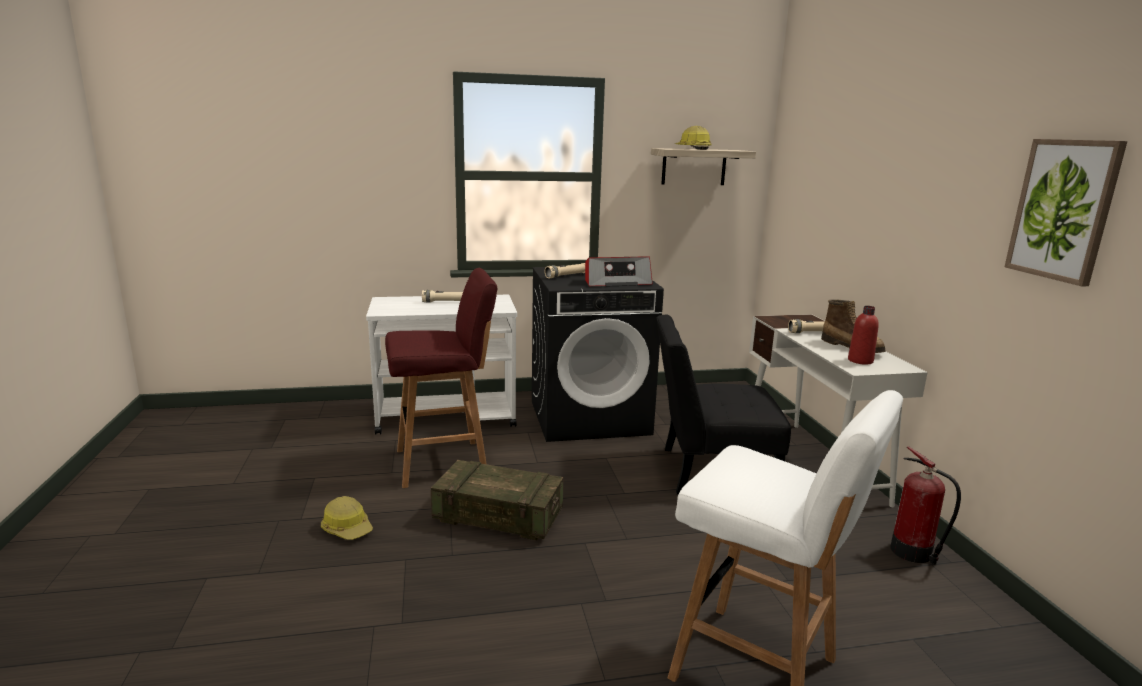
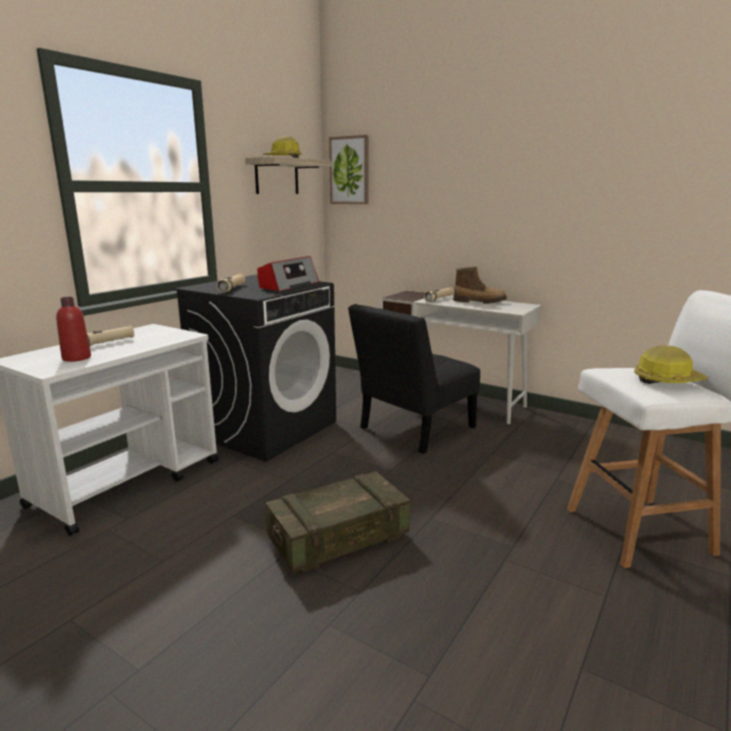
camera: 45 degrees left, 0 degrees up
(348, 528) = (217, 640): hard hat -> hard hat (667, 380)
(444, 463) = (205, 523): red stool -> none
(860, 361) = (503, 307): red bottle -> red bottle (76, 358)
(913, 553) = (574, 426): fire extinguisher -> none
(1063, 210) = (639, 175): picture -> picture (349, 170)

